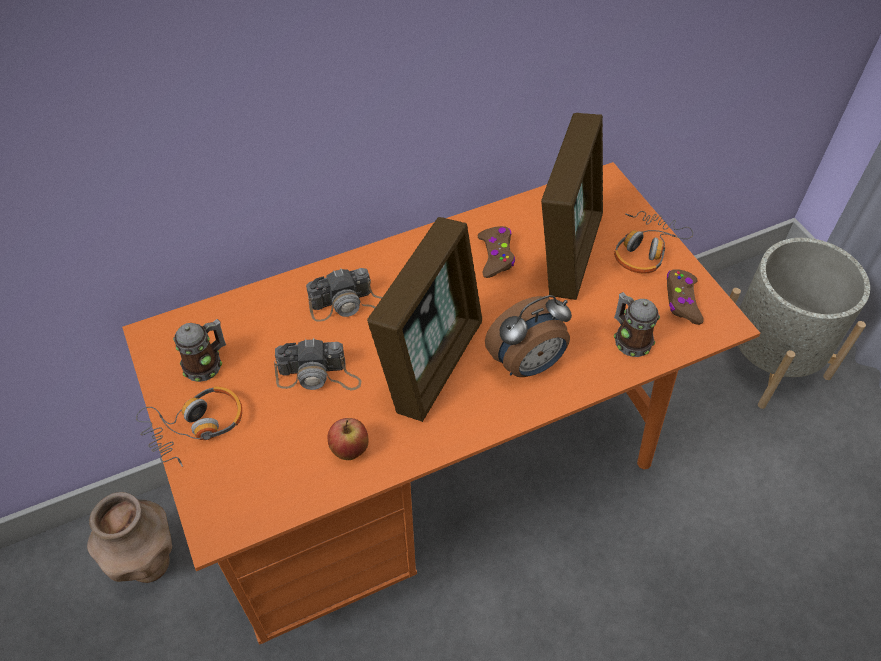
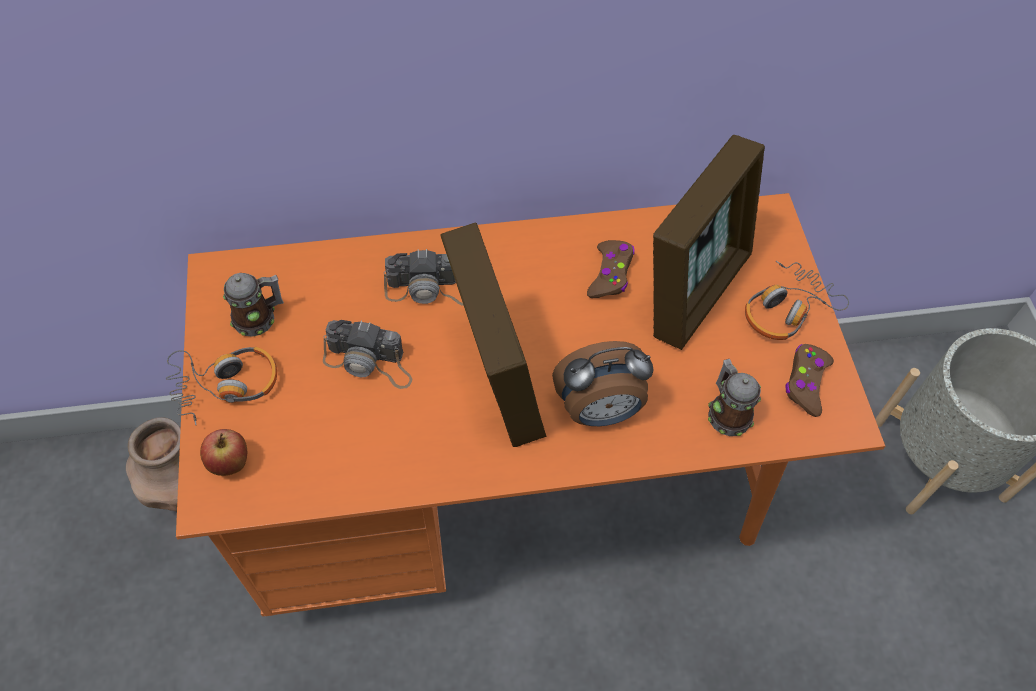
camera: 15 degrees right, 5 degrees up
(350, 450) = (373, 455): apple -> apple (230, 463)
(431, 362) = (495, 379): picture frame -> picture frame turned 60 degrees counterclockwise

